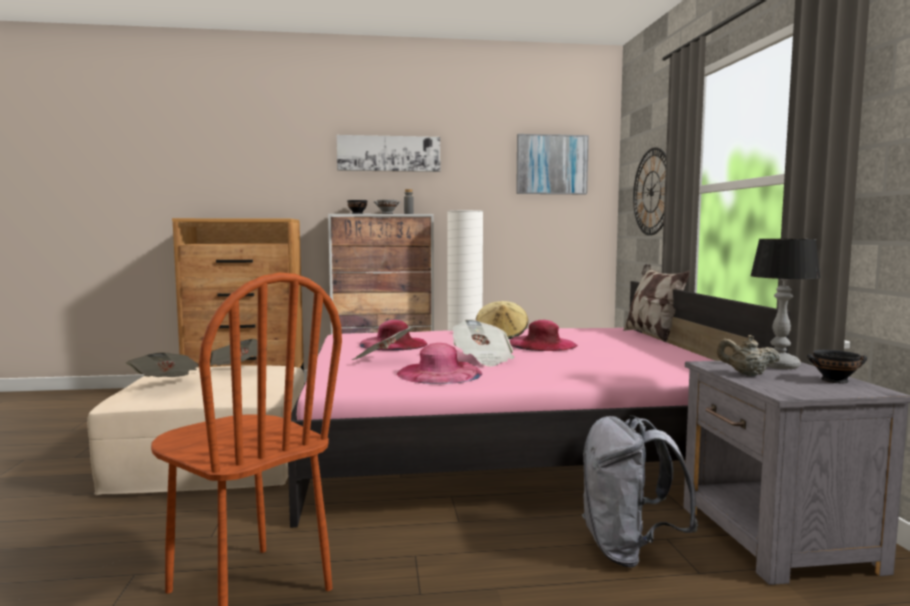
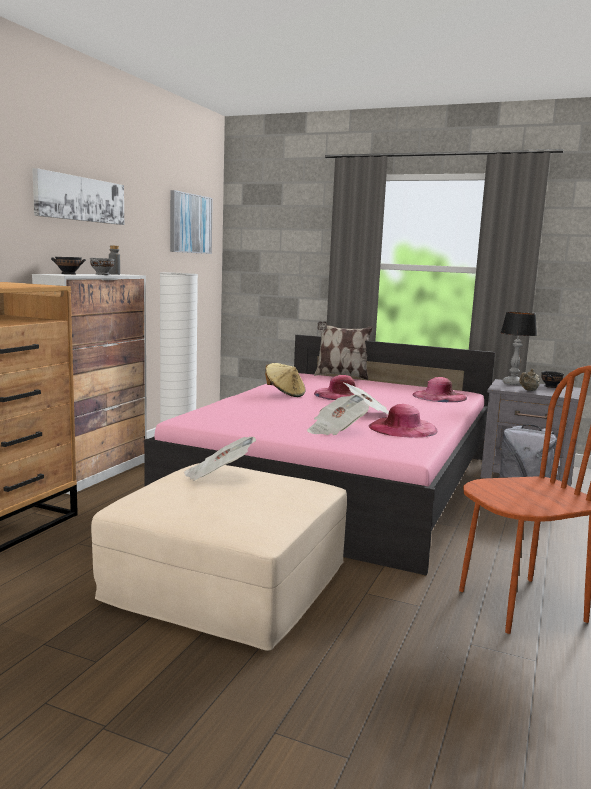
camera: 60 degrees left, 5 degrees up
(166, 384) = (247, 506): newspaper -> none
(393, 344) = (269, 417): pink hat -> pink hat (439, 396)
(651, 192) = (288, 259): wall clock -> none

